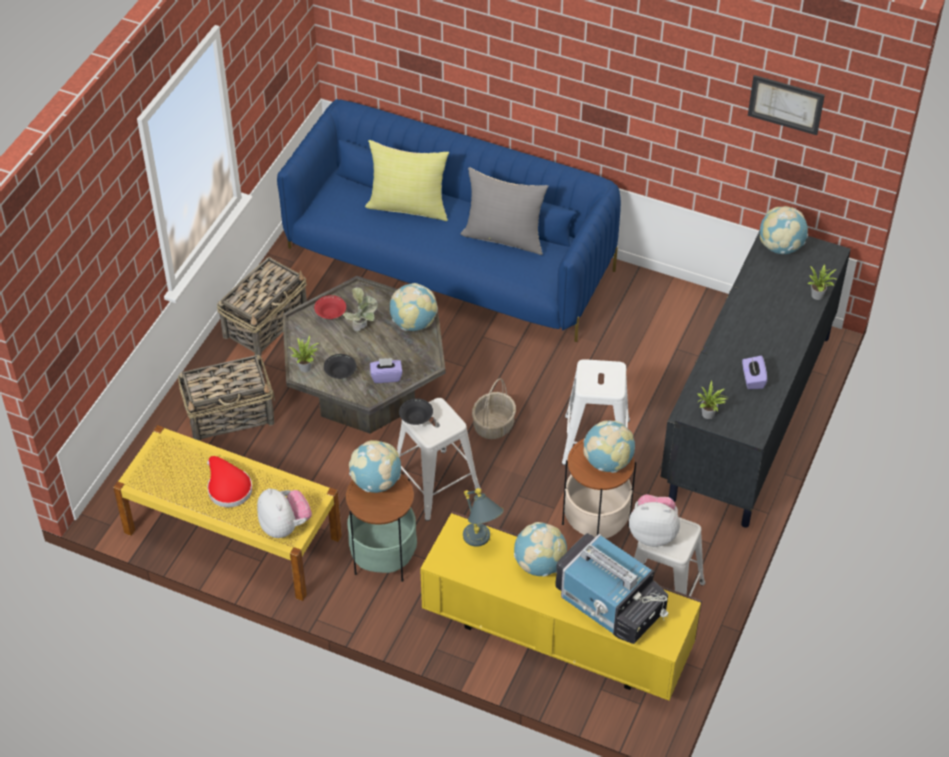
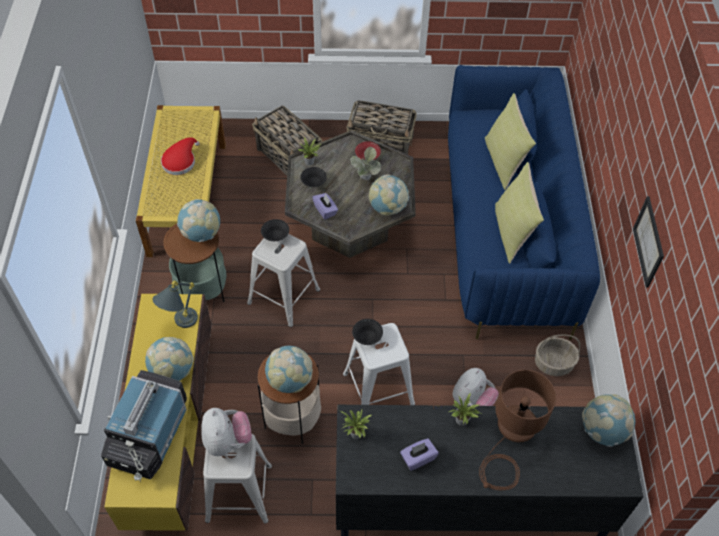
camera: 65 degrees right, 5 degrees up
(285, 526) = (159, 204): plush toy -> plush toy (472, 400)
(494, 425) = (358, 313): basket -> basket (553, 363)
(504, 237) = (512, 232): grey pillow -> yellow pillow
(587, 386) = (367, 337): none -> black bowl
(768, 313) = (508, 446): none -> brown table lamp
(786, 104) = (686, 325): picture -> picture (649, 241)
(818, 295) = (559, 485): potted plant -> potted plant (462, 421)

